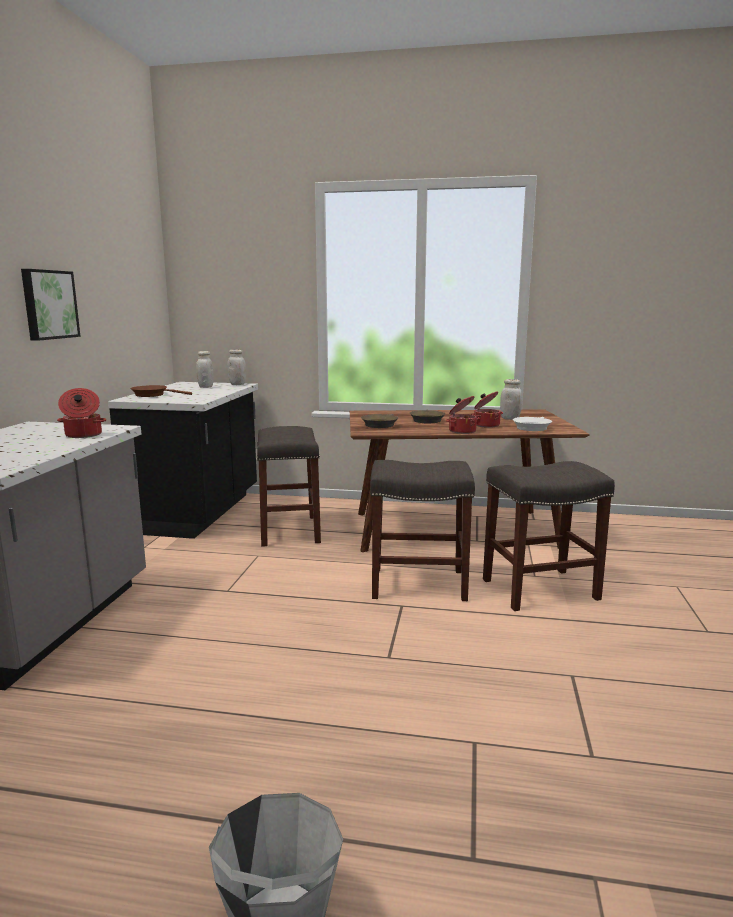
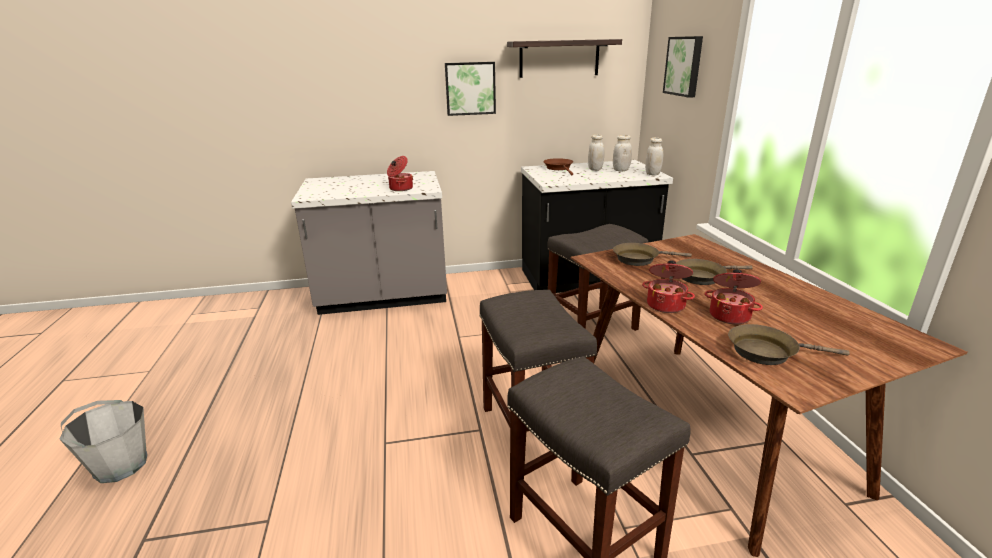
camera: 70 degrees right, 10 degrees up
(115, 273) = (559, 58): none -> shelf
(243, 283) = (684, 66): none -> picture
(510, 418) = (811, 327): white jar -> white jar (595, 169)
(532, 427) = (767, 352): white frying pan -> brown frying pan

